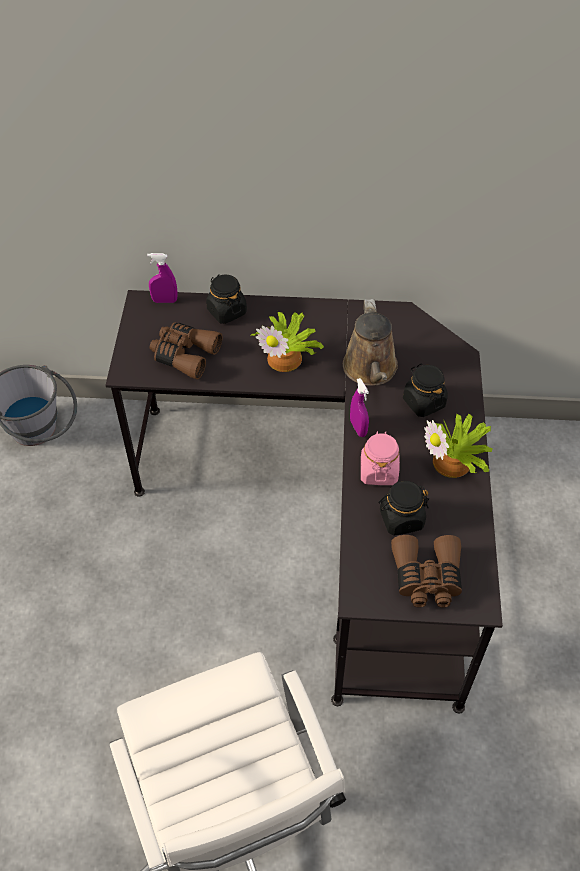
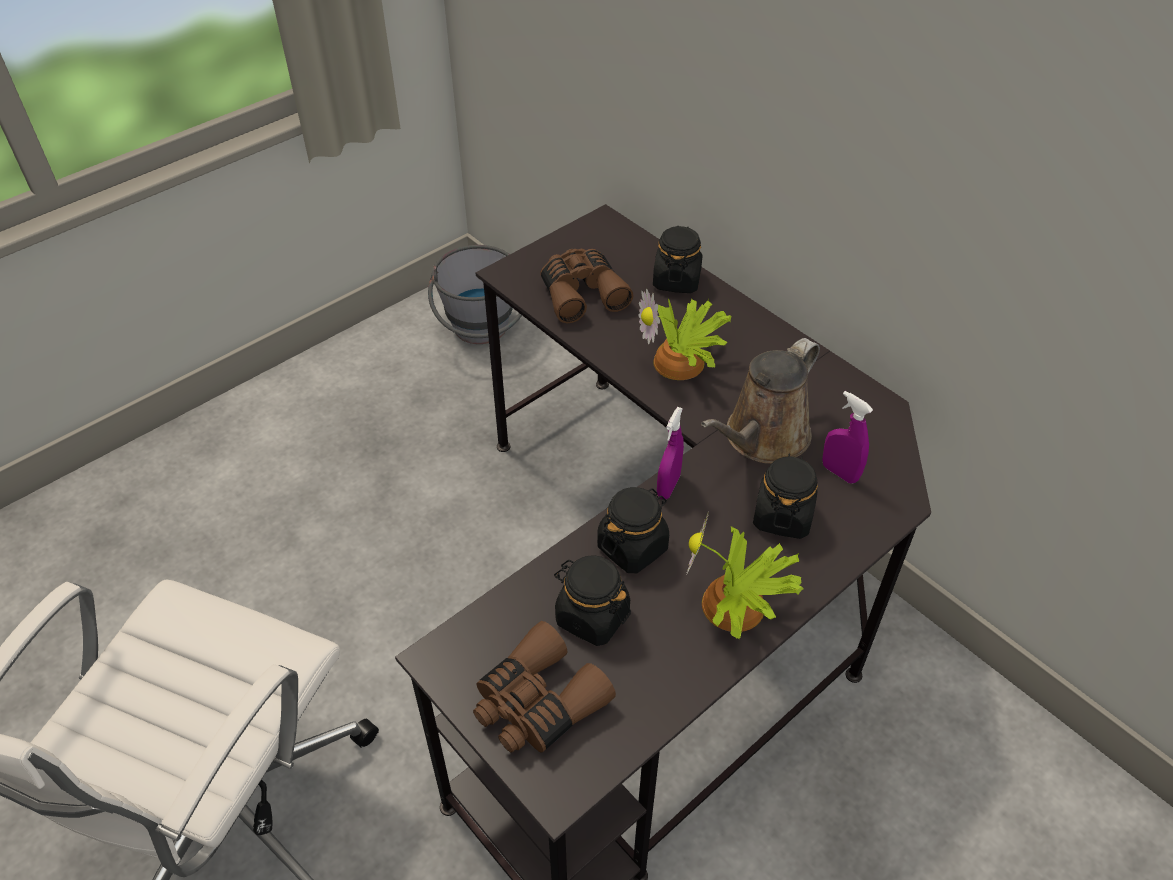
camera: 45 degrees right, 5 degrees down
(165, 301) = (627, 234): purple spray bottle -> purple spray bottle (839, 472)
(378, 471) = (632, 547): pink jar -> black jar

